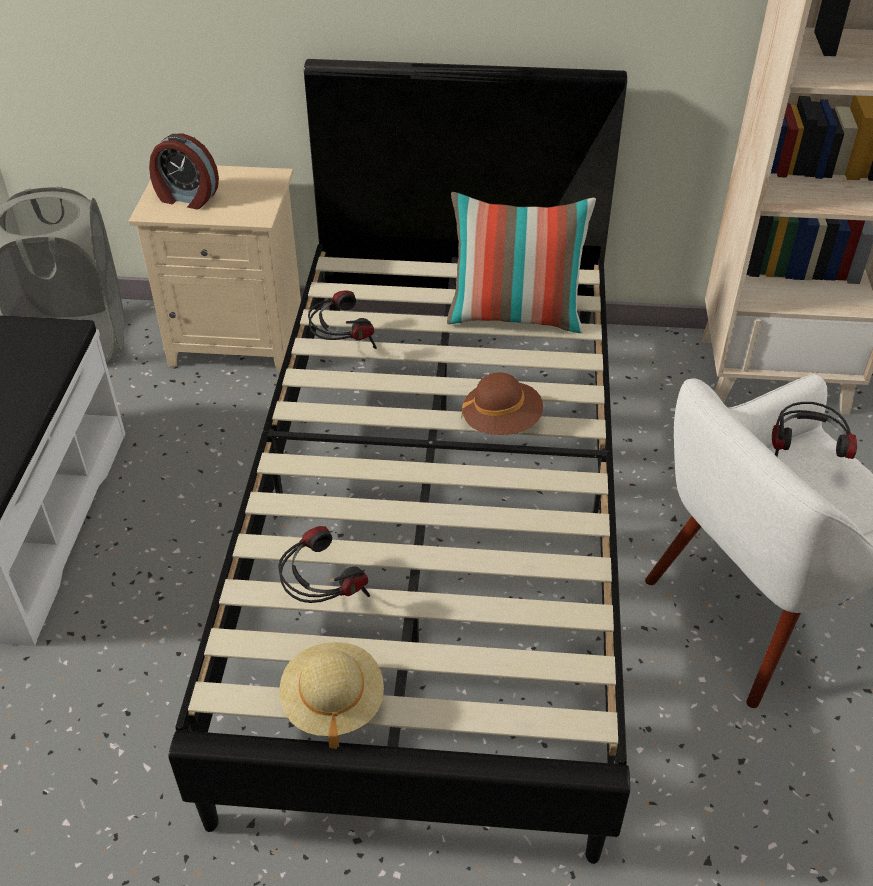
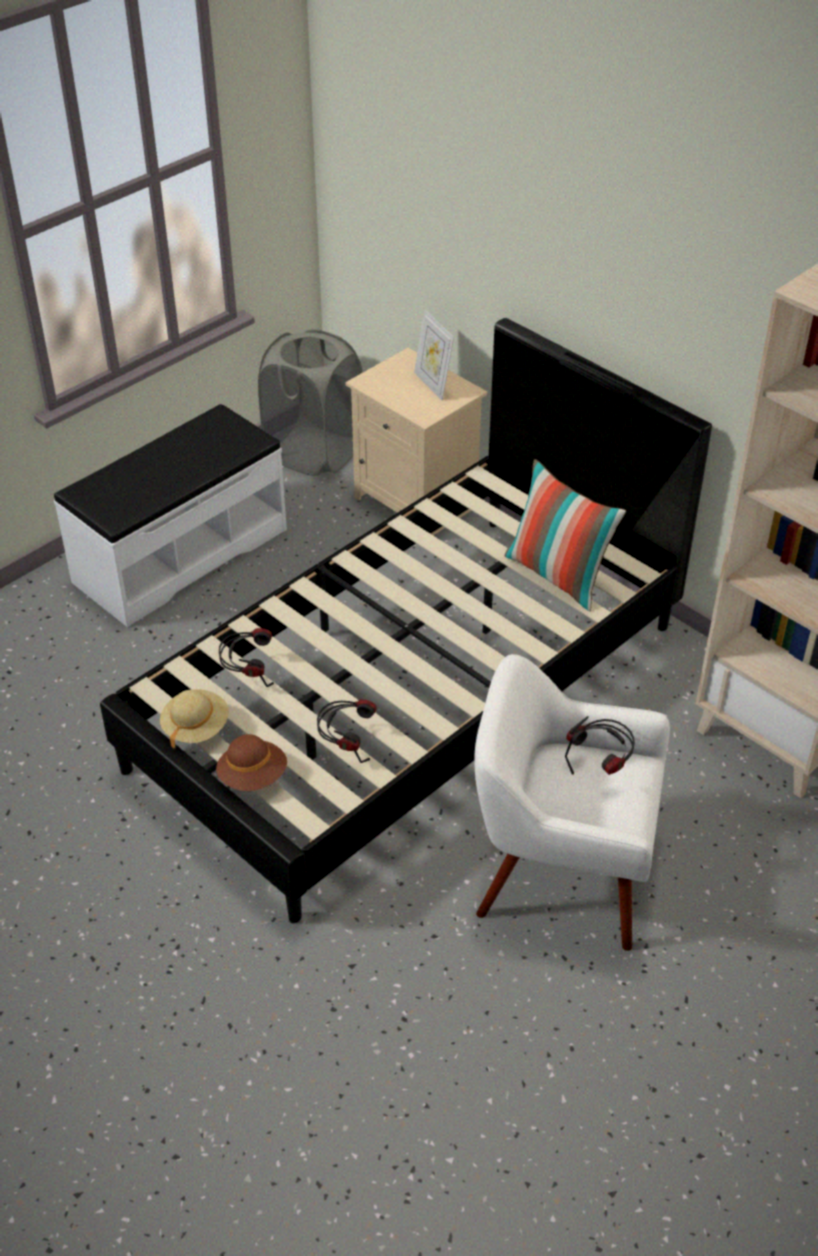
camera: 40 degrees right, 0 degrees up
(186, 198) = (395, 382): alarm clock -> none
(229, 184) = (433, 384): none -> picture frame
(342, 347) = (421, 536): headphones -> headphones (347, 745)
(501, 422) = (462, 638): brown hat -> brown hat (253, 776)

